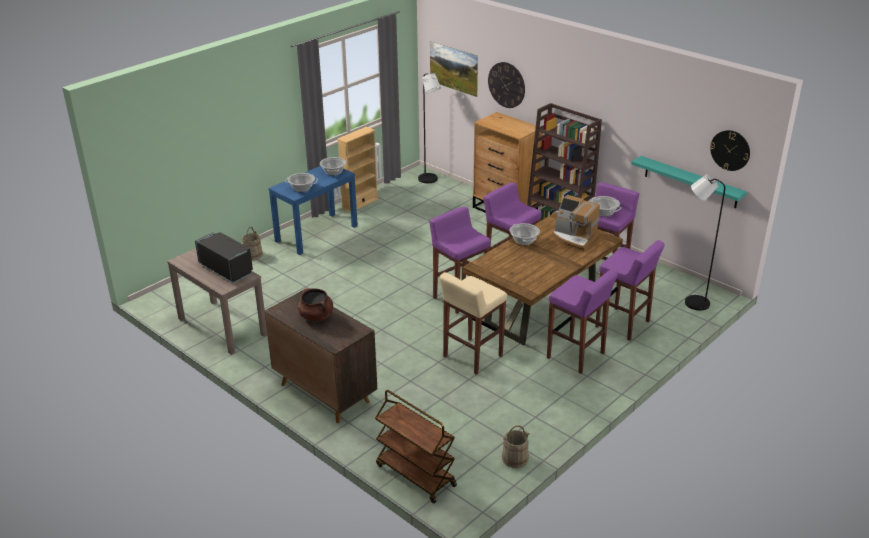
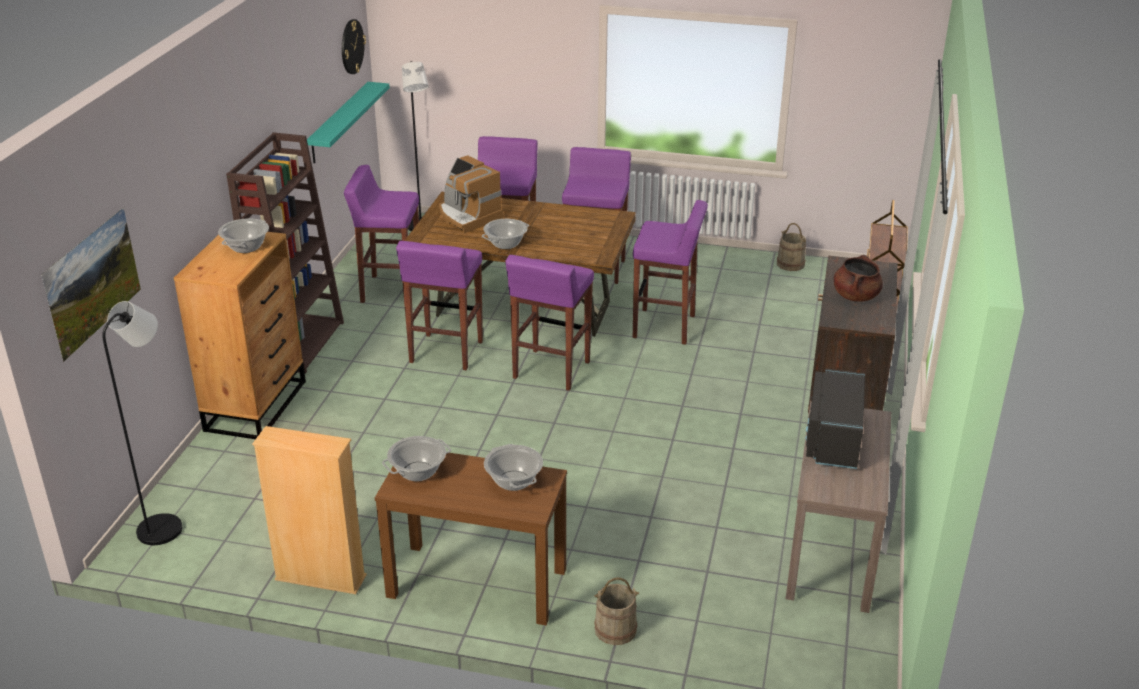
camera: 120 degrees left, 0 degrees up
(316, 233) = (476, 583): blue console table -> brown console table
(472, 356) = (665, 327): beige stool -> purple stool
(506, 85) = (171, 212): wall clock -> none
(574, 238) = (467, 216): coffee machine -> coffee machine turned 135 degrees clockwise
(604, 213) = (392, 203): cooking pot -> cooking pot (246, 247)

